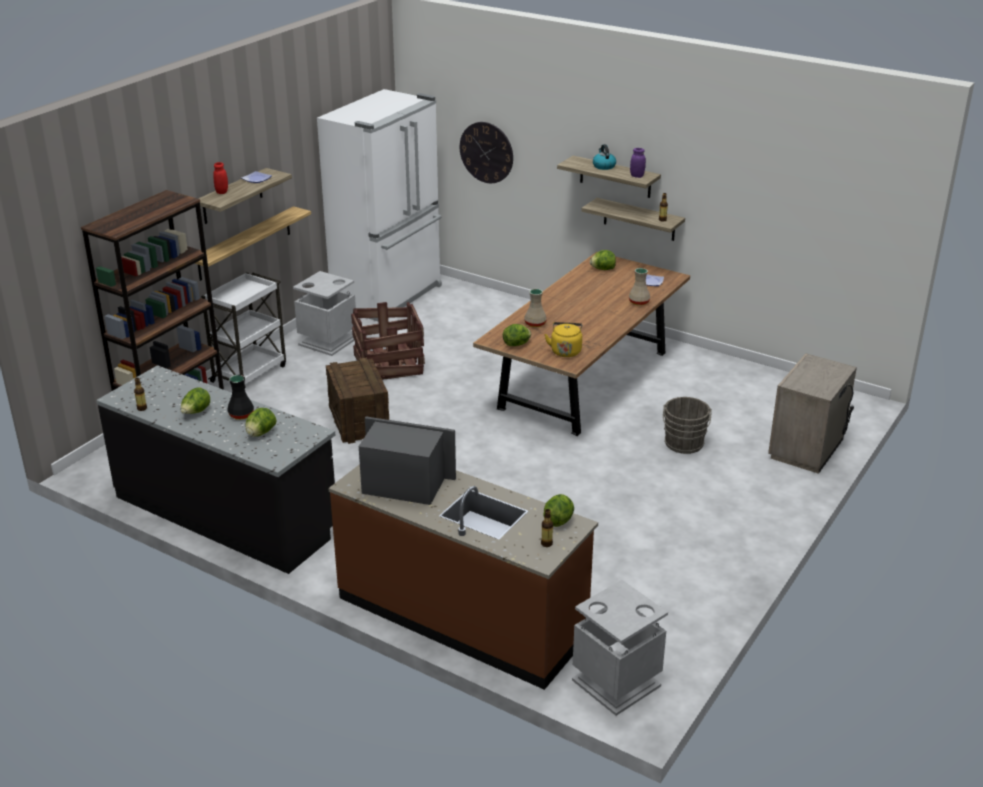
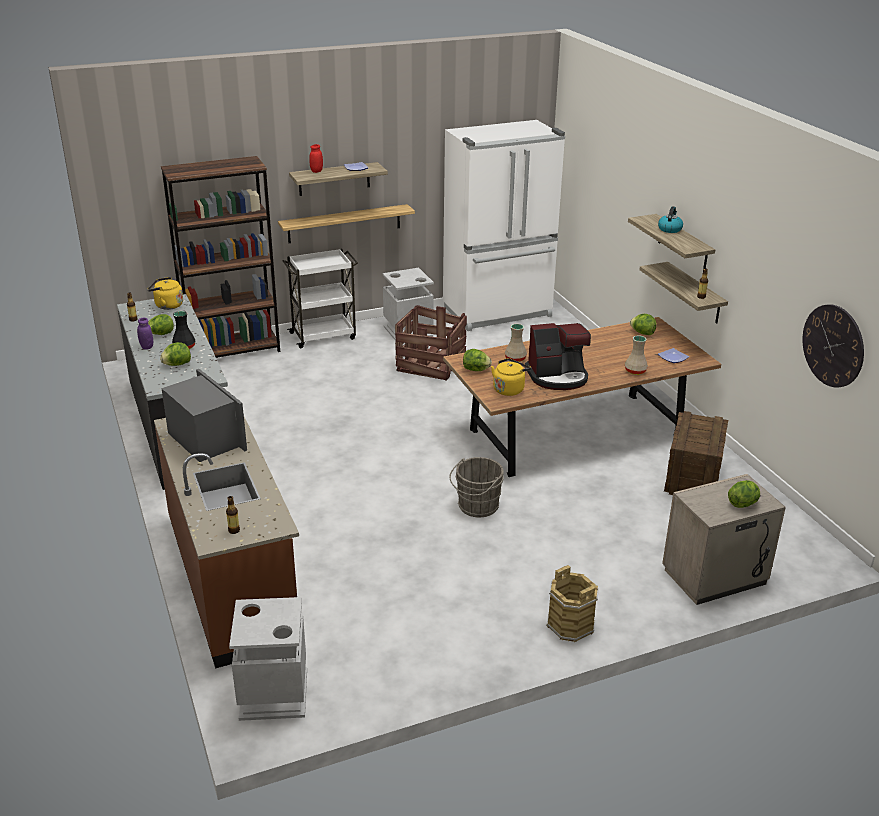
camera: 35 degrees right, 0 degrees up
(156, 382) = (167, 305): none -> yellow kettle
(359, 422) = (353, 399): crate -> crate (692, 477)
(486, 152) = (601, 197): wall clock -> wall clock (833, 345)
(558, 520) = (270, 517): lettuce -> lettuce (743, 504)
(588, 327) = (558, 377): none -> coffee machine
(637, 176) = (688, 245): purple jar -> purple jar (147, 347)
(683, 445) = (594, 523): grey bucket -> grey bucket (476, 507)
(757, 527) = (570, 625): none -> brown bucket

